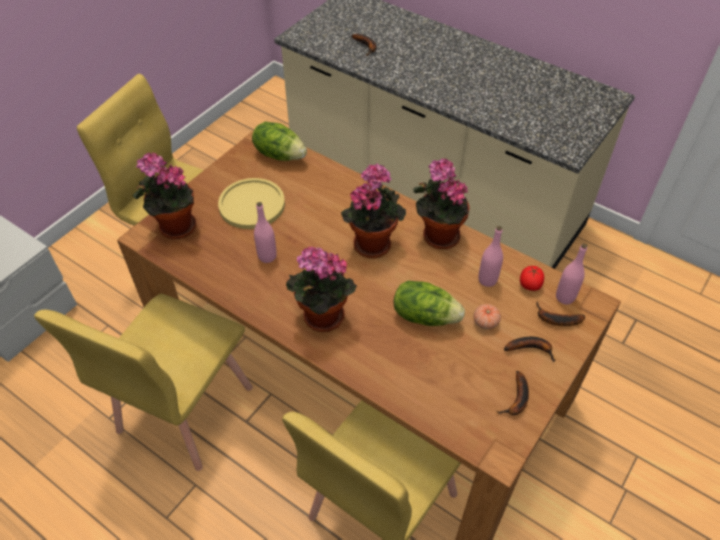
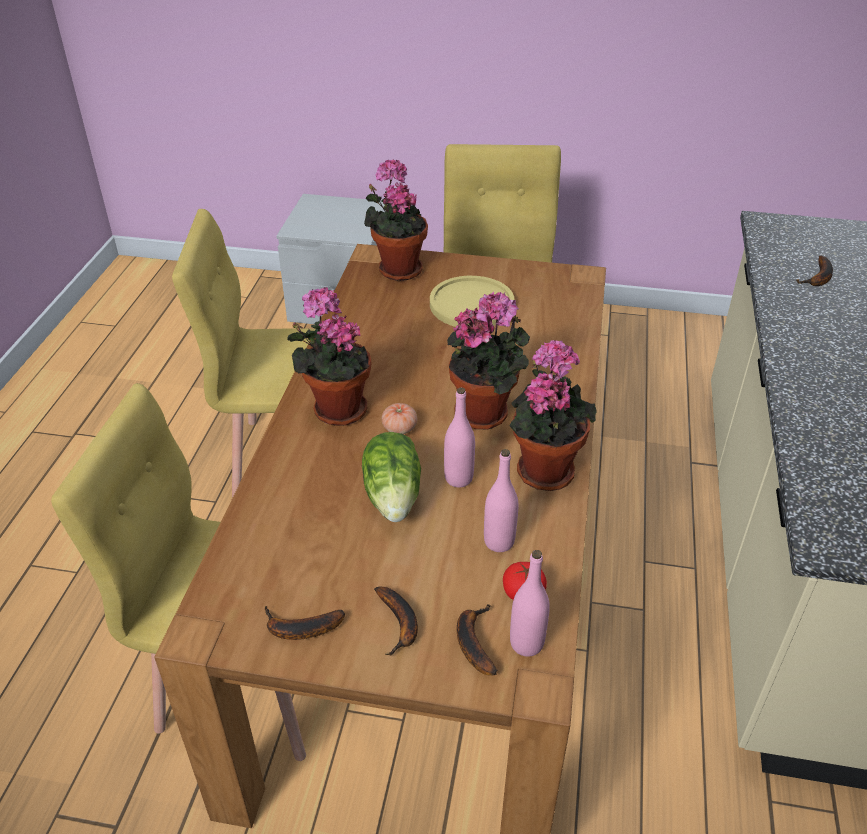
camera: 65 degrees right, 10 degrees down
(267, 256) = (402, 340): pink bottle -> pink bottle (458, 478)
(280, 154) = (569, 296): lettuce -> none
(485, 322) = (419, 560): tomato -> tomato (399, 428)

